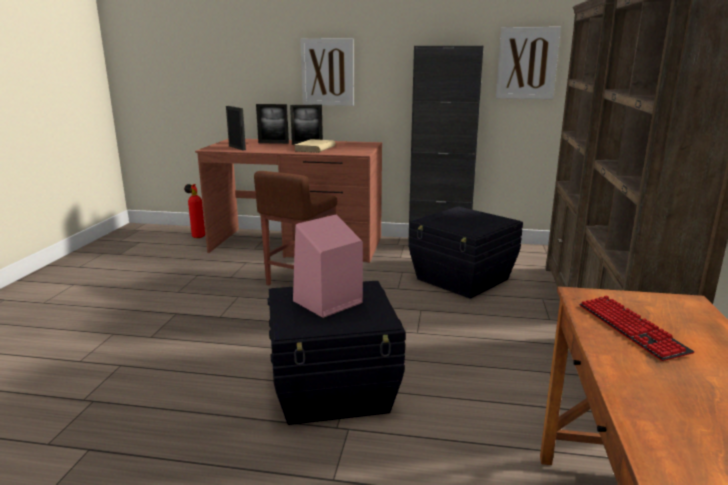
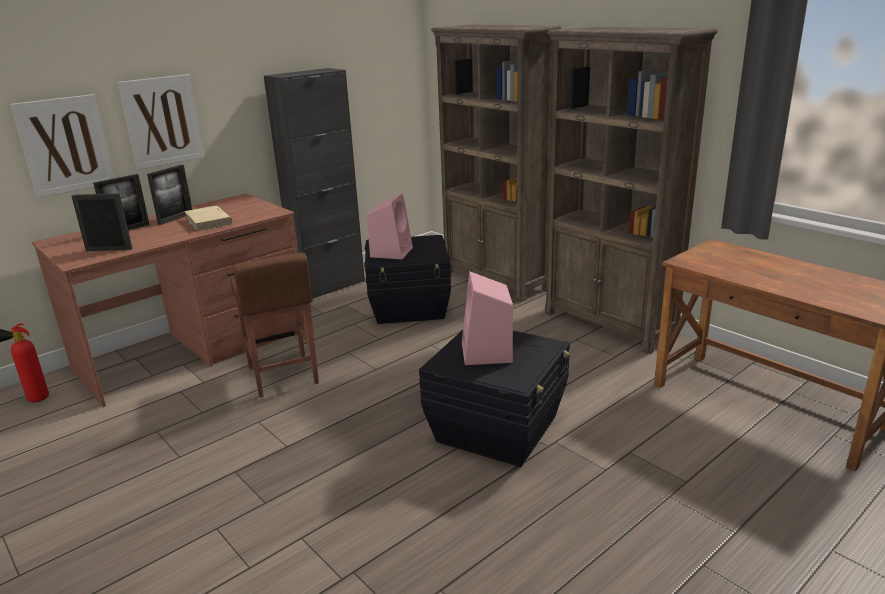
camera: 50 degrees left, 5 degrees up
(451, 218) = (391, 252): none -> pink speaker
(527, 63) = (367, 81): picture -> picture (65, 145)
(630, 329) = (734, 267): keyboard -> none

